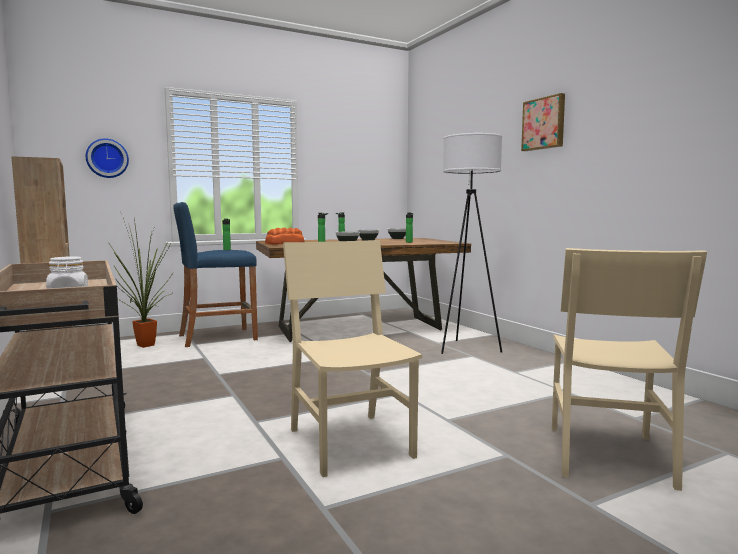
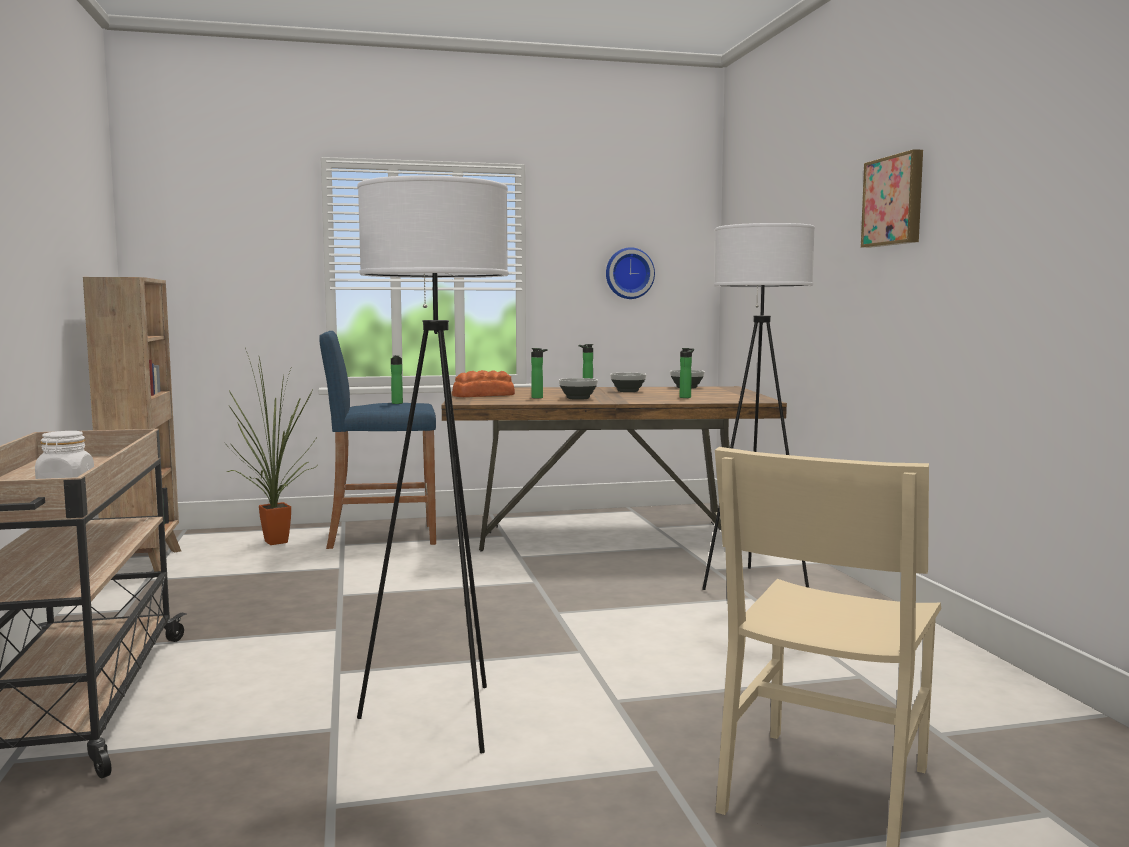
camera: 15 degrees right, 0 degrees up
(107, 158) = (238, 266): wall clock -> wall clock (629, 273)
(350, 442) = (442, 718): beige chair -> white floor lamp

